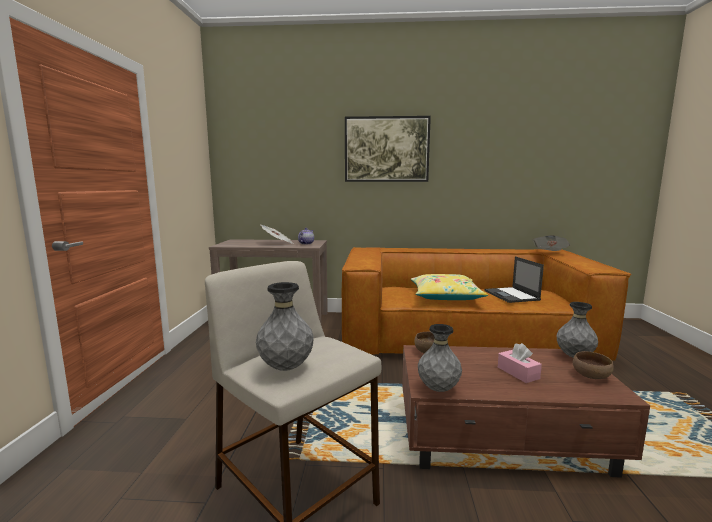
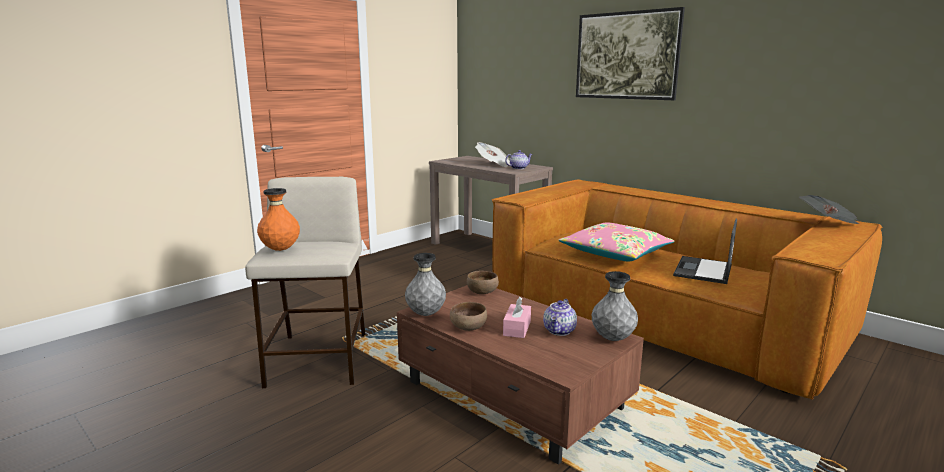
camera: 40 degrees right, 5 degrees up
(286, 368) = (280, 249): grey vase -> orange vase
(445, 296) = (615, 253): yellow pillow -> pink pillow
(542, 363) = (560, 331): none -> teapot
(591, 376) = (579, 355): brown bowl -> brown bowl (468, 328)

